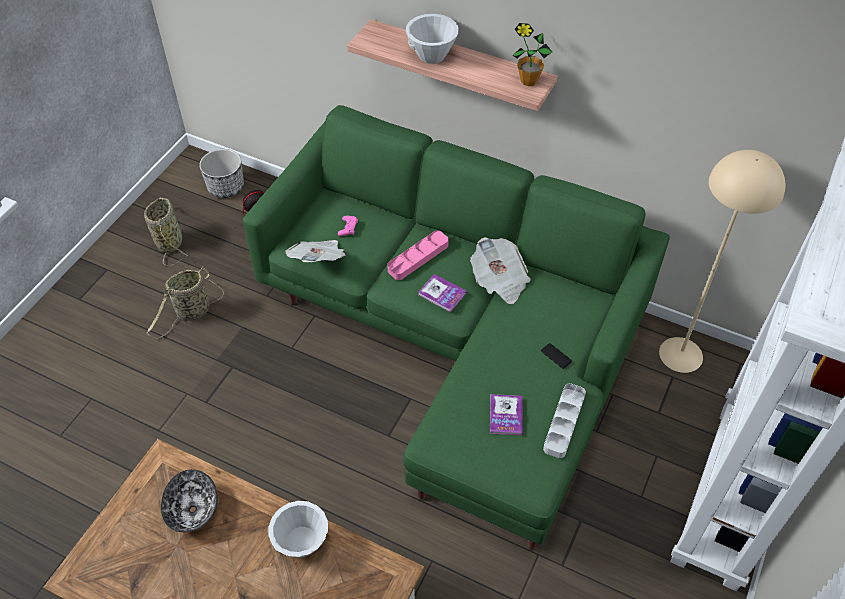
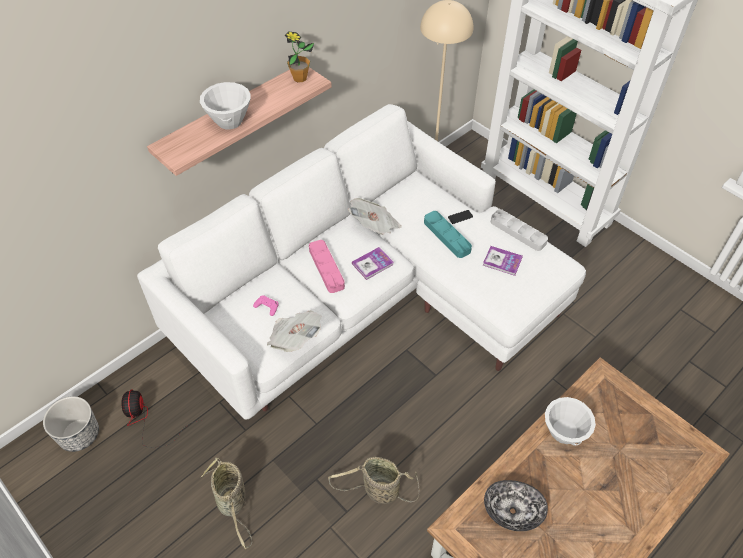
camera: 70 degrees left, 0 degrees up
(169, 241) = (122, 506): basket -> basket (378, 491)
(460, 343) = (367, 300): green sofa -> white sofa
(517, 350) = (447, 236): none -> turquoise tray

